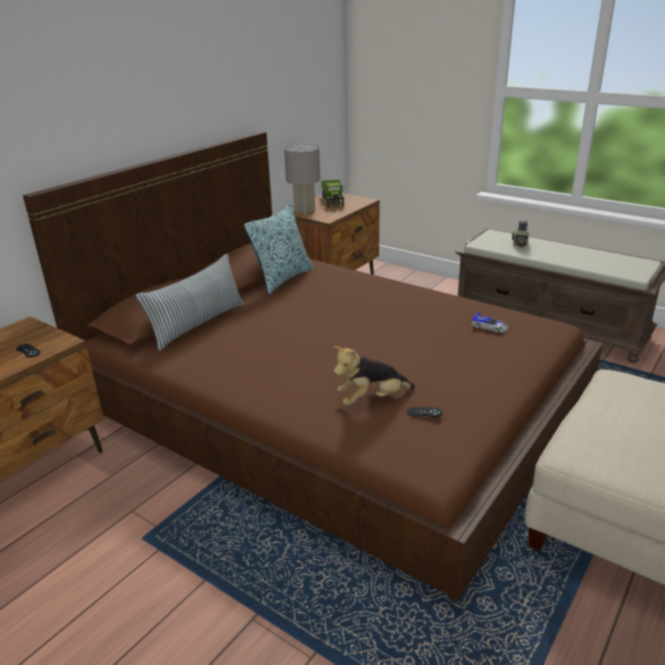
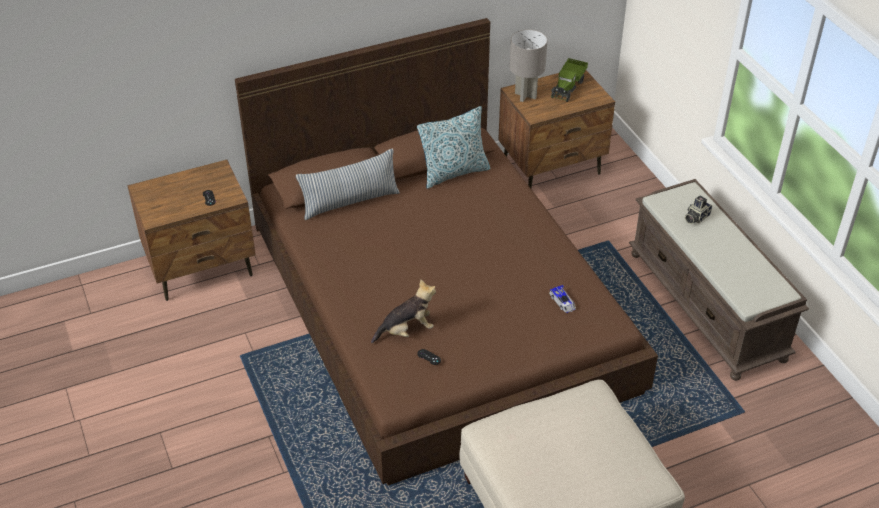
camera: 30 degrees right, 15 degrees up
(371, 399) = (407, 330): plush toy -> plush toy turned 150 degrees clockwise

